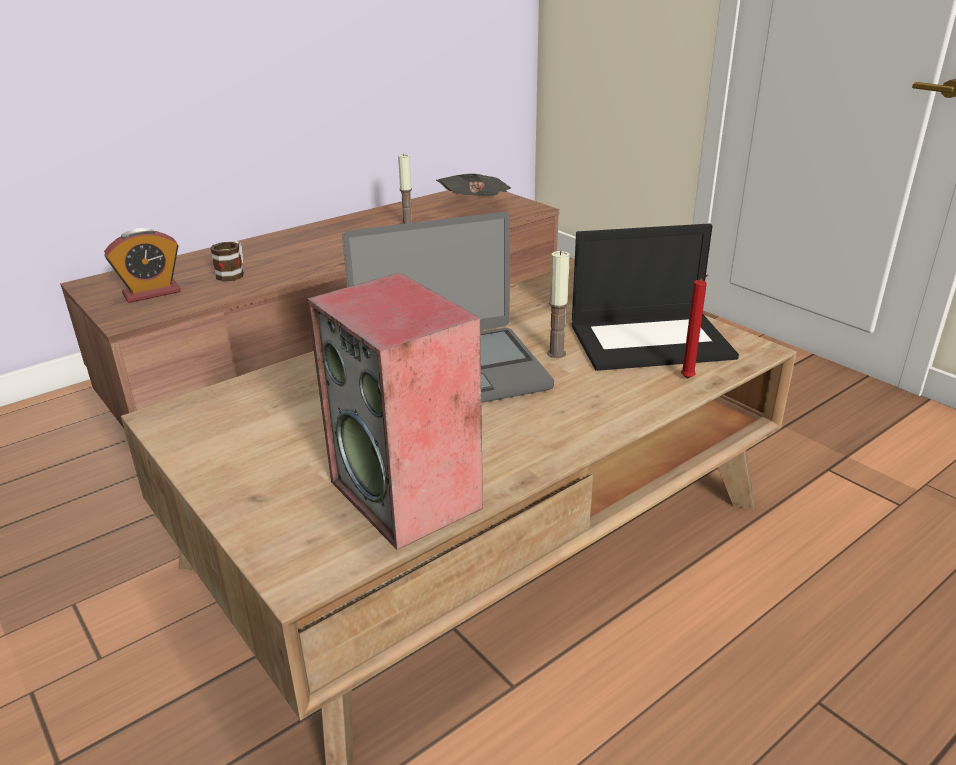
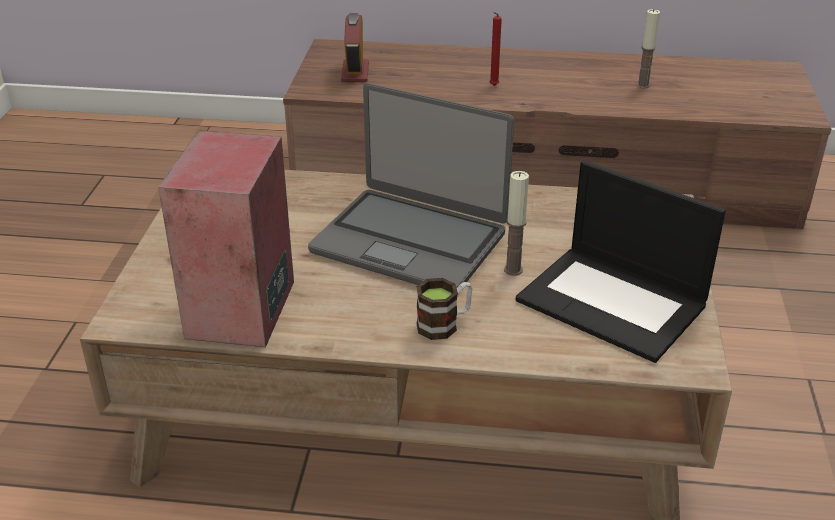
camera: 45 degrees right, 5 degrees up
(151, 293) = (355, 72): alarm clock -> alarm clock turned 75 degrees clockwise
(233, 273) = (430, 78): mug -> mug (444, 324)
(475, 206) = (745, 89): newspaper -> none
(688, 379) = (575, 352): red candle -> red candle (493, 86)

